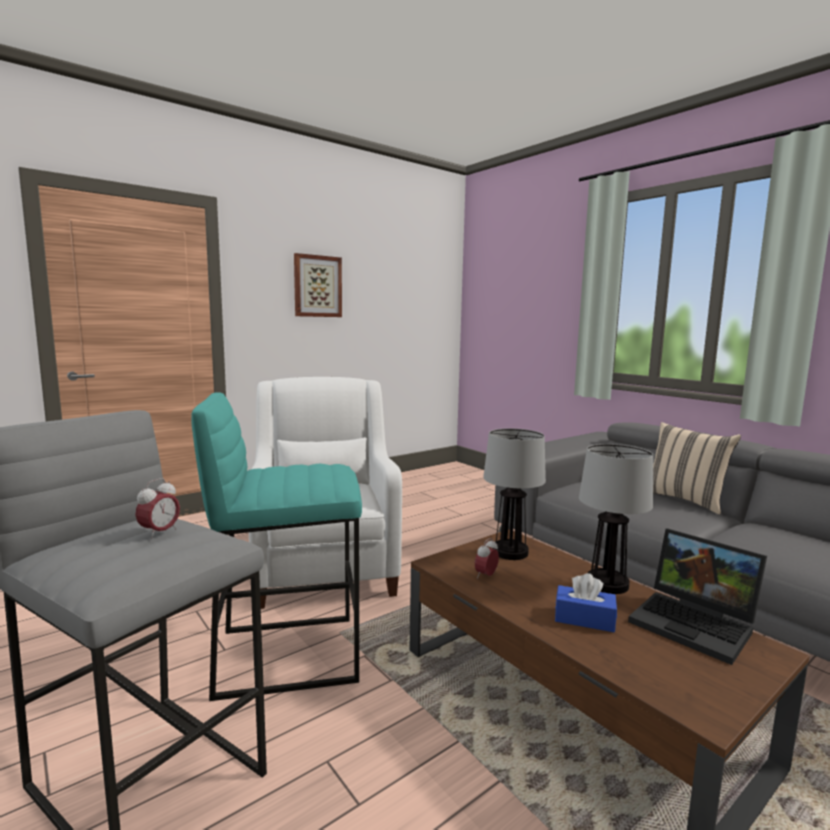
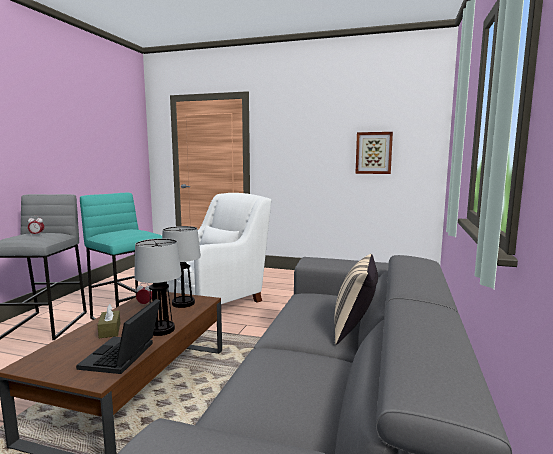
camera: 55 degrees right, 0 degrees up
(317, 286) = (308, 136): picture -> picture (373, 153)
(584, 619) = (110, 330): blue tissue box -> brown tissue box

